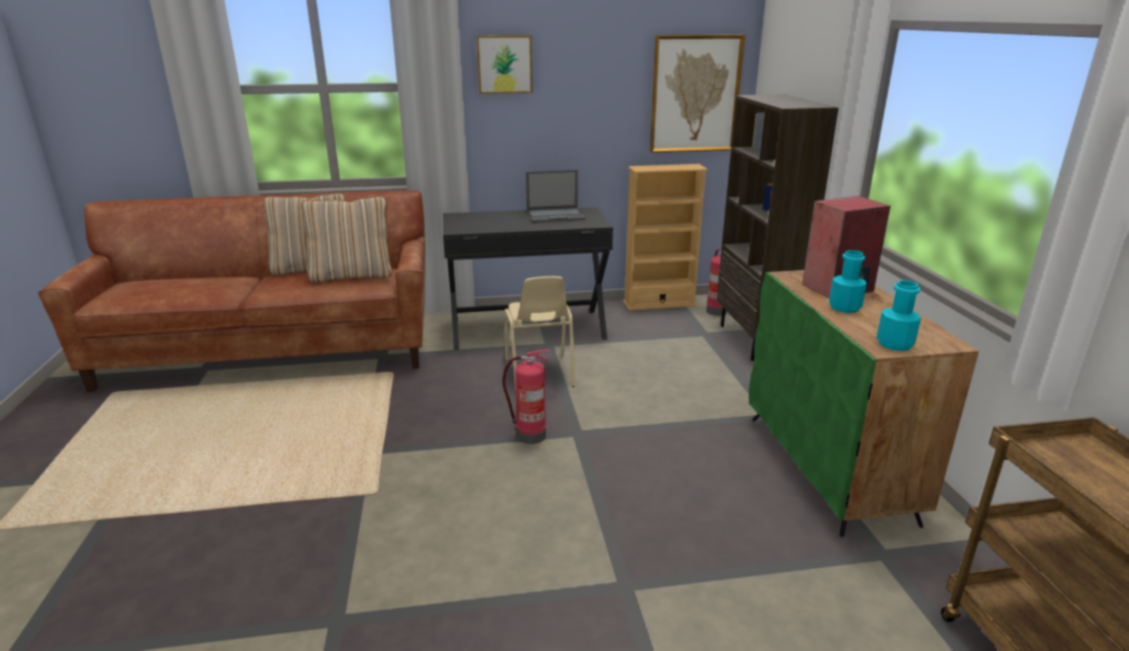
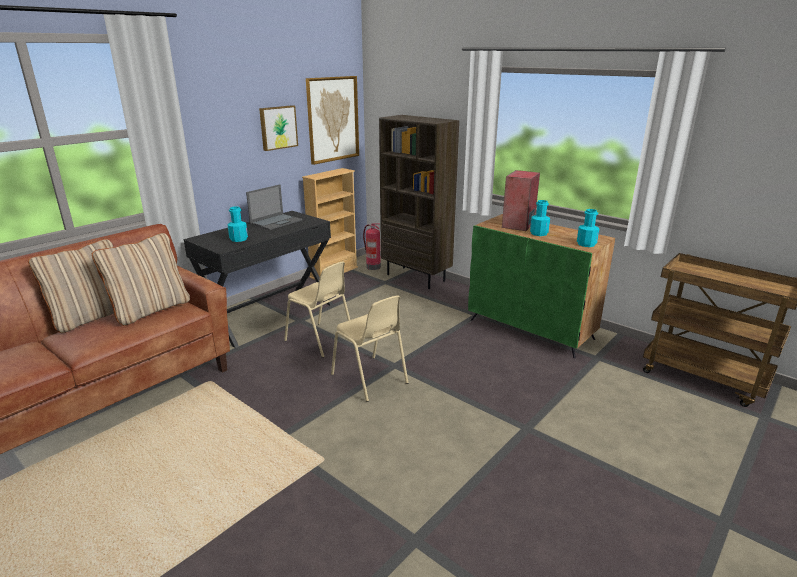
camera: 40 degrees left, 0 degrees up
(486, 224) = (238, 239): none -> turquoise bottle
(504, 64) = (207, 107): picture -> picture (278, 127)
(529, 436) = (370, 379): fire extinguisher -> beige chair

